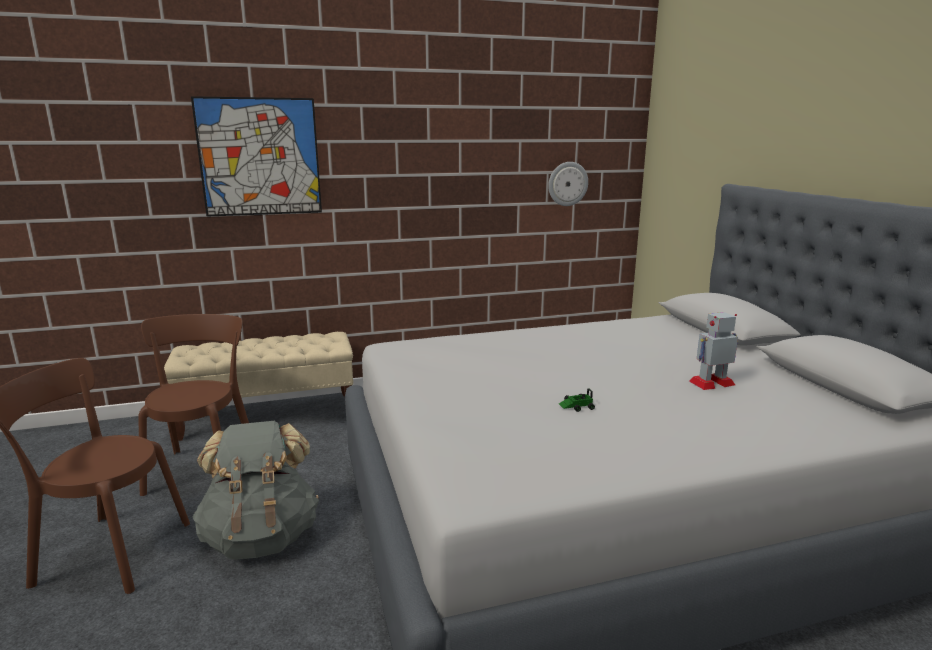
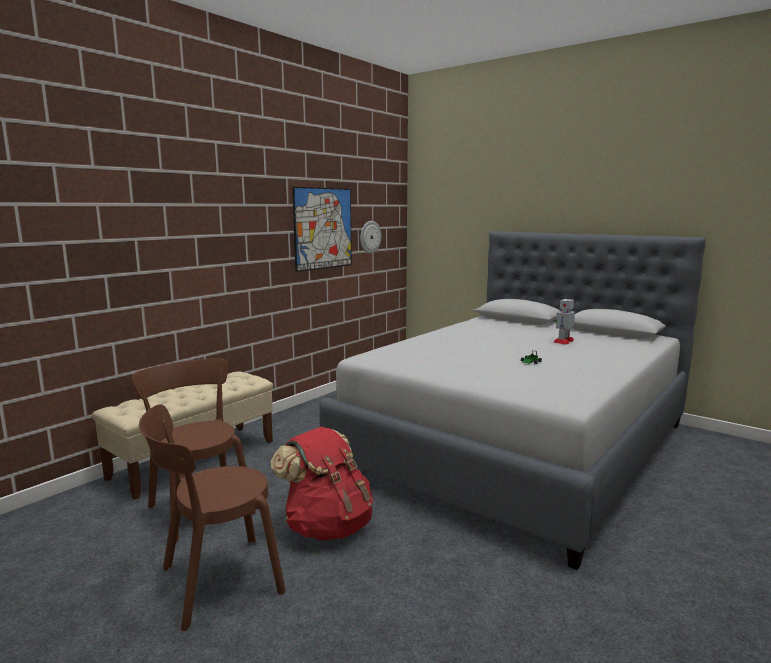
camera: 35 degrees left, 5 degrees down
(259, 157) = (168, 218): picture -> picture (323, 228)
(262, 537) = (327, 526): grey backpack -> red backpack

